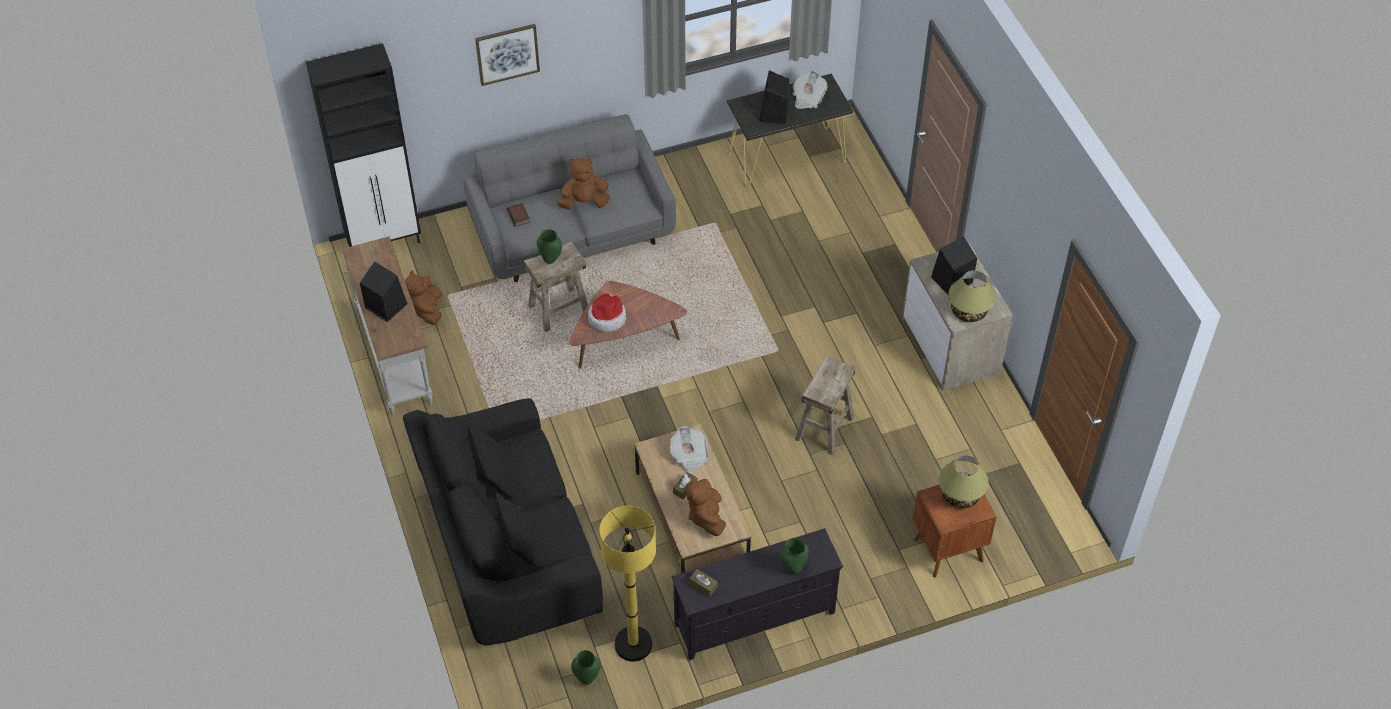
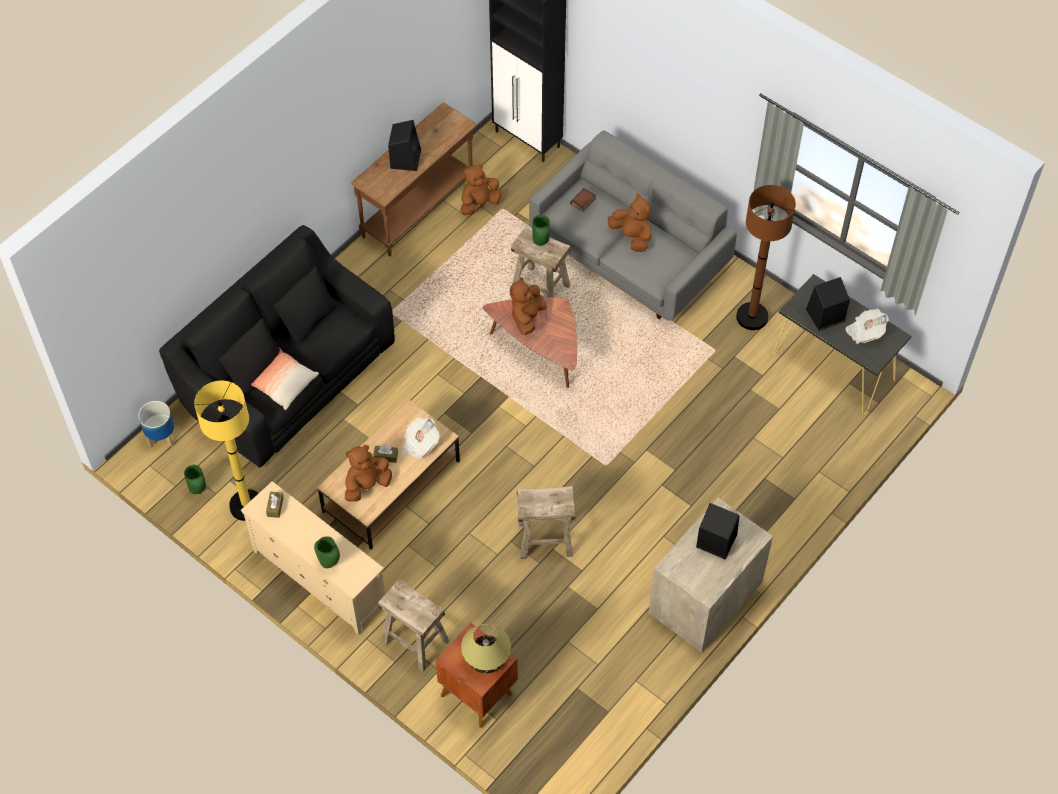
camera: 60 degrees right, 5 degrees up
(396, 357) = (419, 209): white console table -> brown console table
(500, 685) = (161, 436): none -> planter
(507, 54) = (657, 75): picture -> none
(552, 529) = (283, 384): none -> pillow
(607, 318) = (527, 317): hat -> brown plush toy
(699, 183) = (752, 317): none -> brown floor lamp
(754, 619) = (319, 579): black tv stand -> beige tv stand
(867, 572) = (415, 641): none -> beige stool
(969, 311) = (688, 571): table lamp -> none

